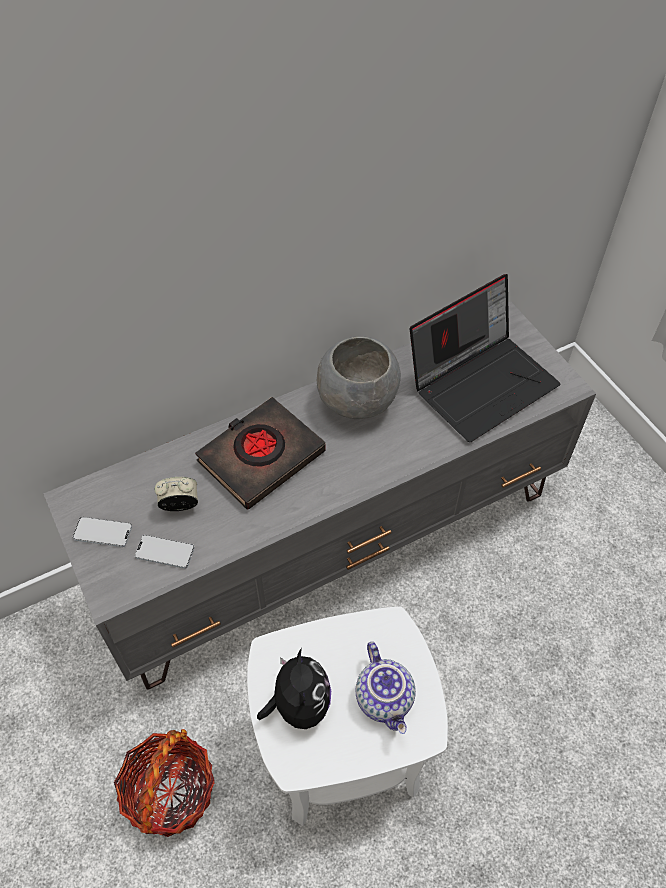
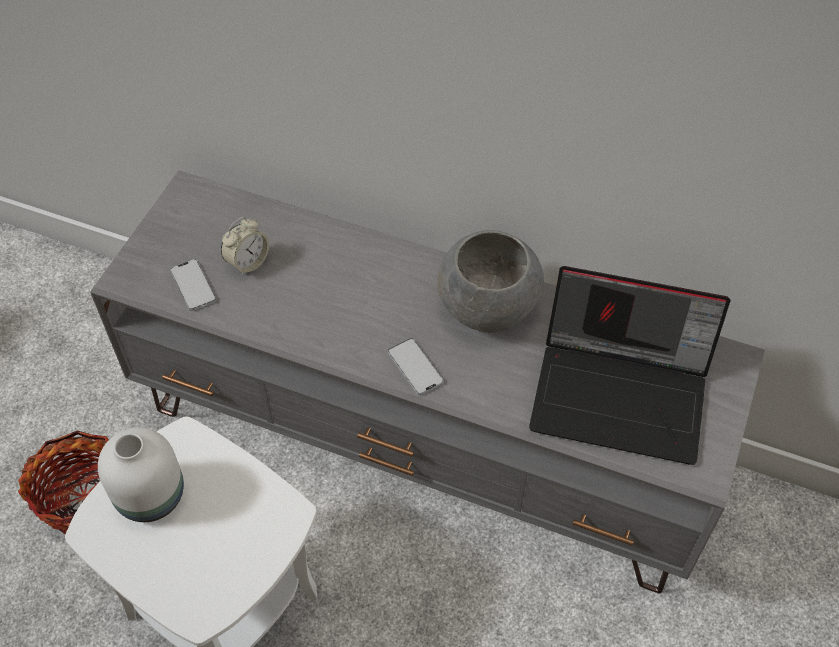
camera: 50 degrees right, 0 degrees up
(102, 532) = (176, 233): phone -> phone (415, 367)
(180, 505) = (247, 262): alarm clock -> alarm clock turned 90 degrees clockwise
(261, 456) = (351, 281): black book -> none
(299, 704) = (151, 494): plush toy -> white vase
(386, 699) = (209, 559): teapot -> none

